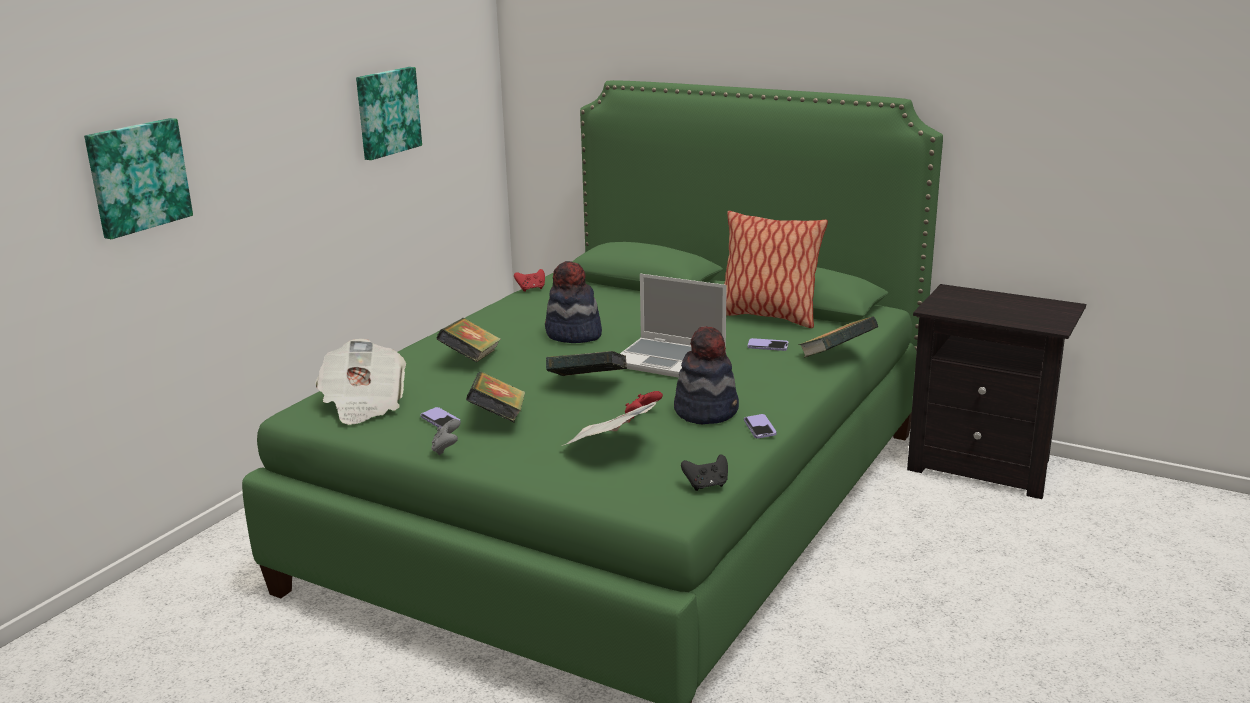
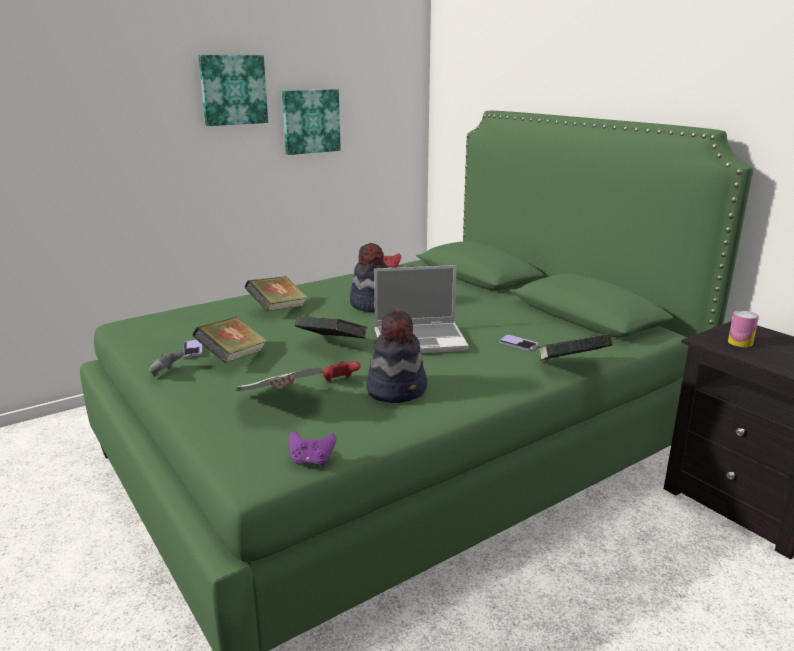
camera: 25 degrees right, 0 degrees up
(137, 177) = (70, 137): picture -> picture (233, 90)
(363, 404) = (164, 327): newspaper -> none
(671, 361) = (420, 340): laptop -> laptop turned 60 degrees counterclockwise
(706, 485) = (311, 460): black game controller -> purple game controller
(759, 428) = (425, 416): phone -> none
(767, 317) = (546, 320): pillow -> none
(962, 306) = (740, 342): none -> can

